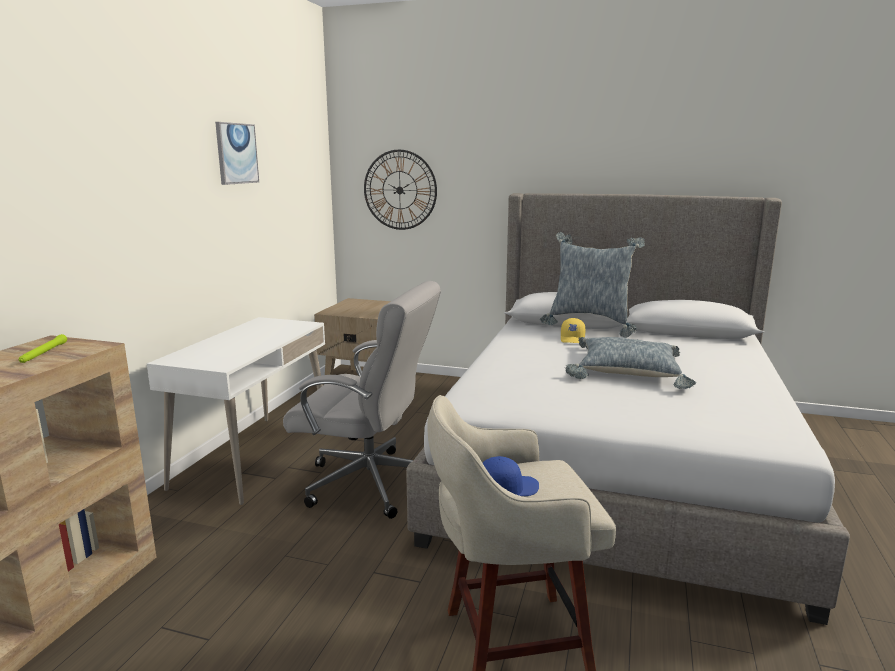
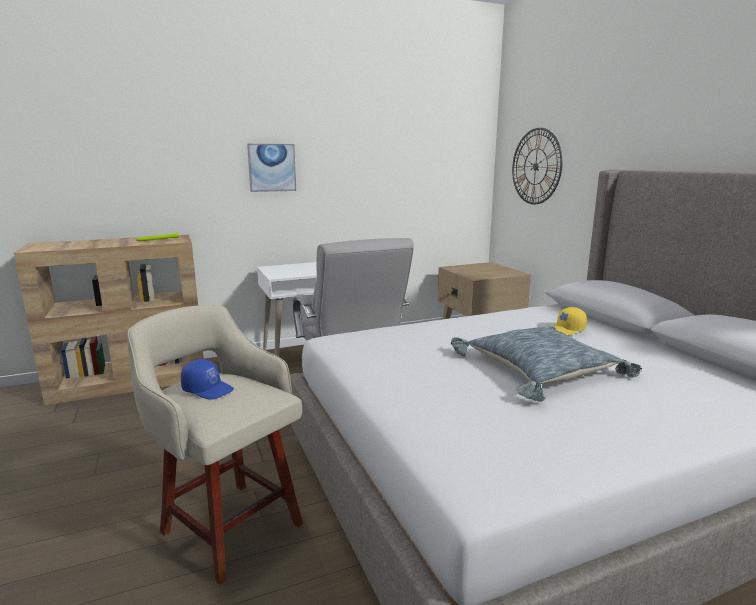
camera: 50 degrees right, 0 degrees up
(236, 153) = (370, 132): picture -> picture (272, 167)
(589, 328) = (617, 328): pillow -> none

